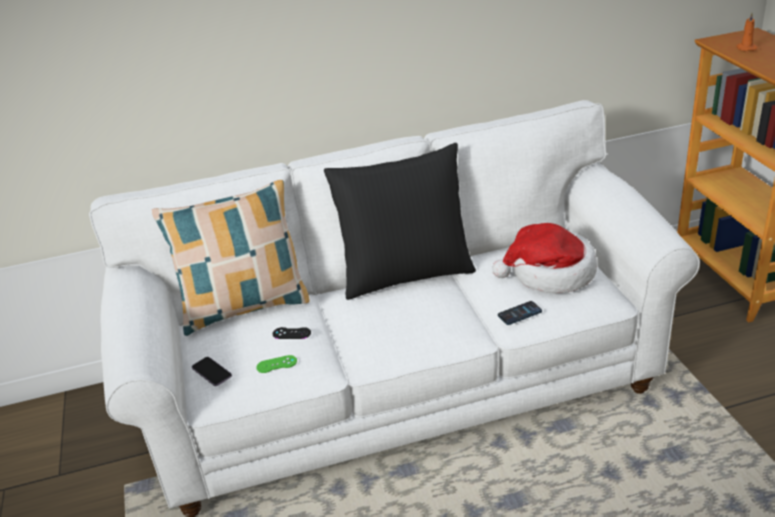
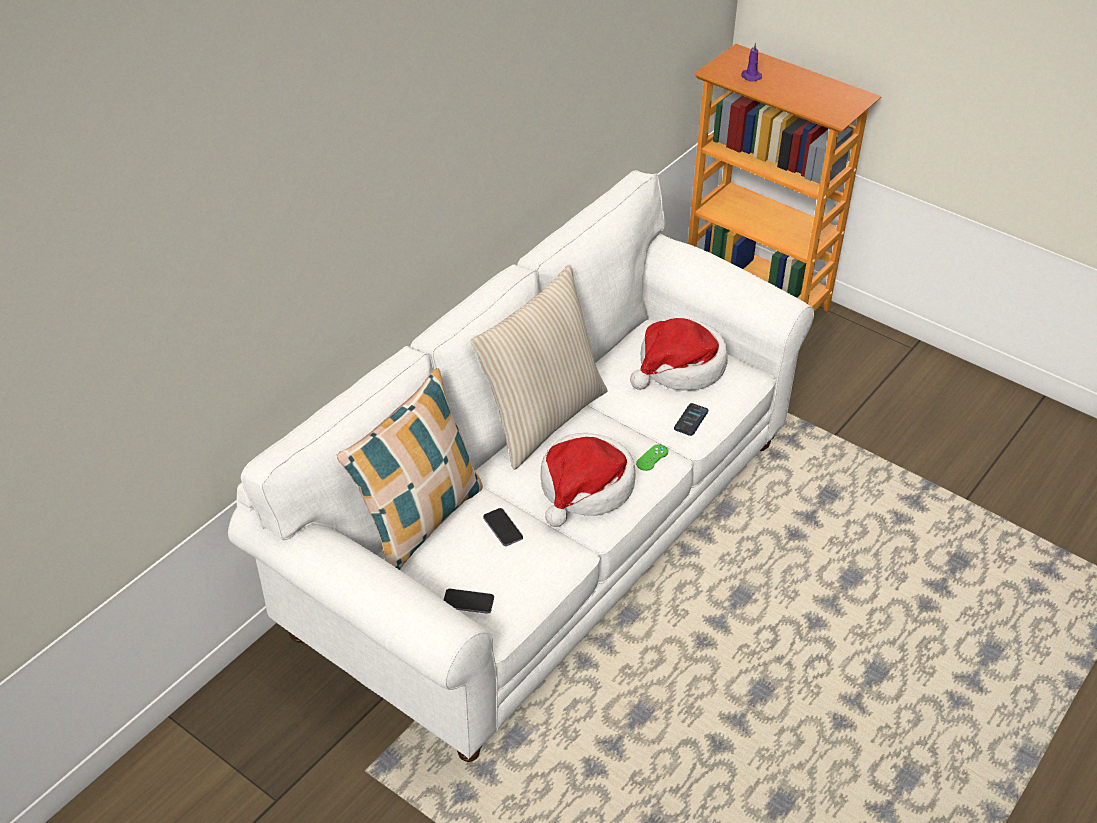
camera: 40 degrees left, 10 degrees up
(276, 364) = (523, 565): green game controller -> green game controller (652, 457)
(291, 333) = (503, 528): black game controller -> phone
(383, 331) = (585, 488): none -> hat
(406, 274) = (541, 418): black pillow -> beige pillow
(745, 48) = (750, 76): orange candle -> purple candle

